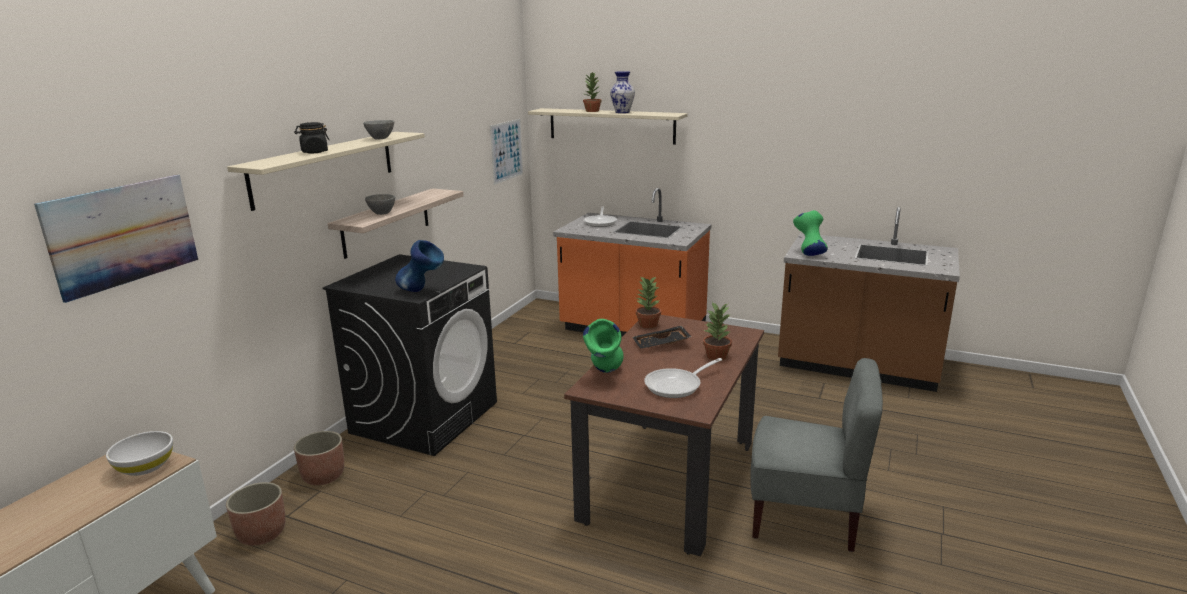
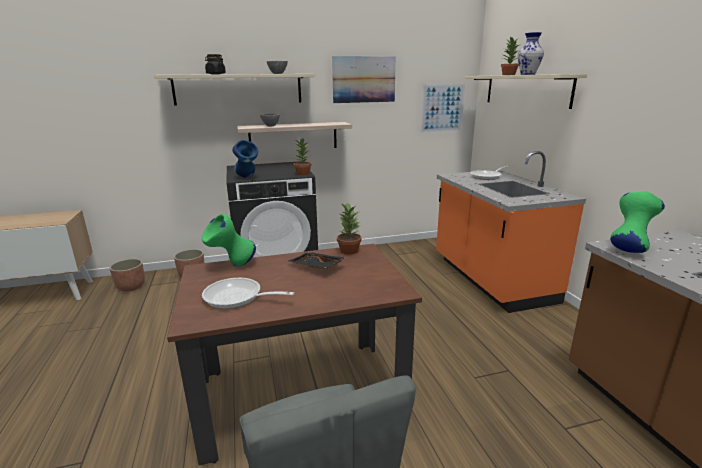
camera: 50 degrees right, 0 degrees up
(123, 234) = (86, 101): picture -> picture (364, 79)
(145, 467) = (53, 220): white bowl -> none
(717, 356) = (322, 295): potted plant -> potted plant (302, 174)

